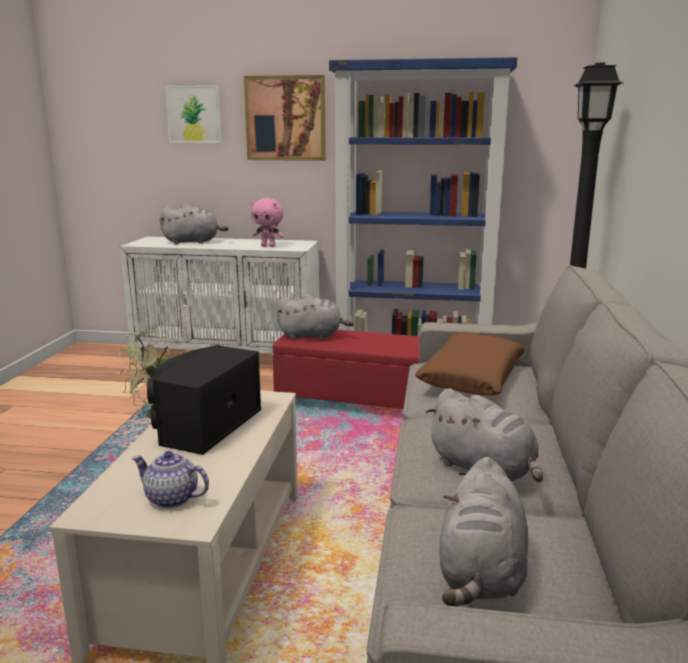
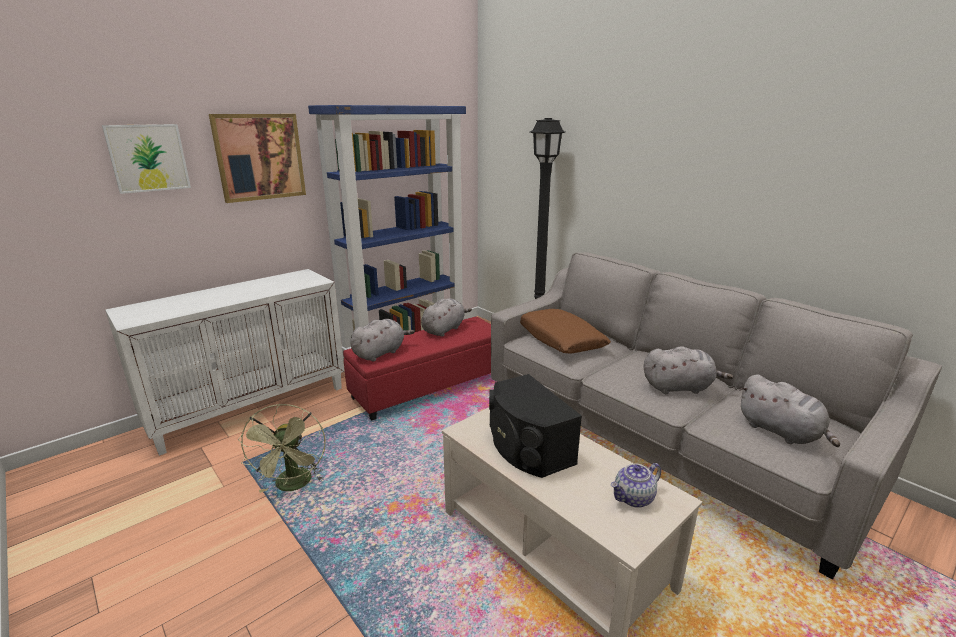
camera: 50 degrees left, 5 degrees up
(193, 242) = (194, 301): grey plush toy -> grey plush toy (444, 329)
(268, 246) = (287, 285): pink plush toy -> none

